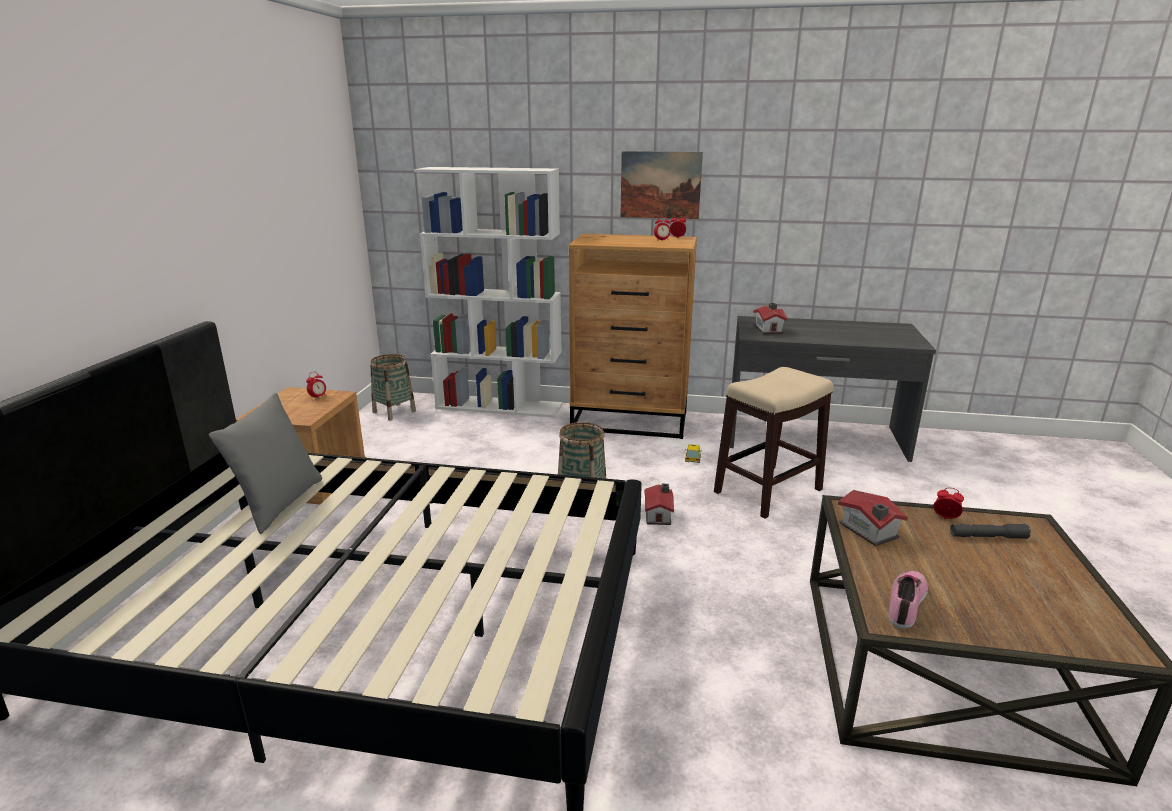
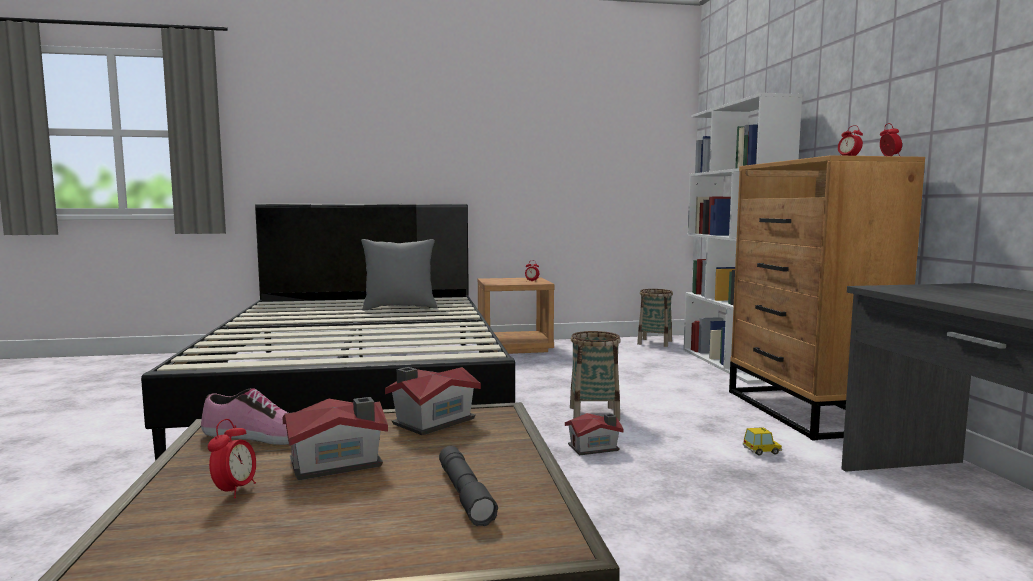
camera: 70 degrees right, 15 degrees down
(660, 185) = (893, 91): picture -> none
(767, 491) = (743, 503): stool -> none
(769, 329) = (944, 290): toy house -> toy house (339, 463)
(945, 518) = (510, 466): alarm clock -> alarm clock (235, 490)

